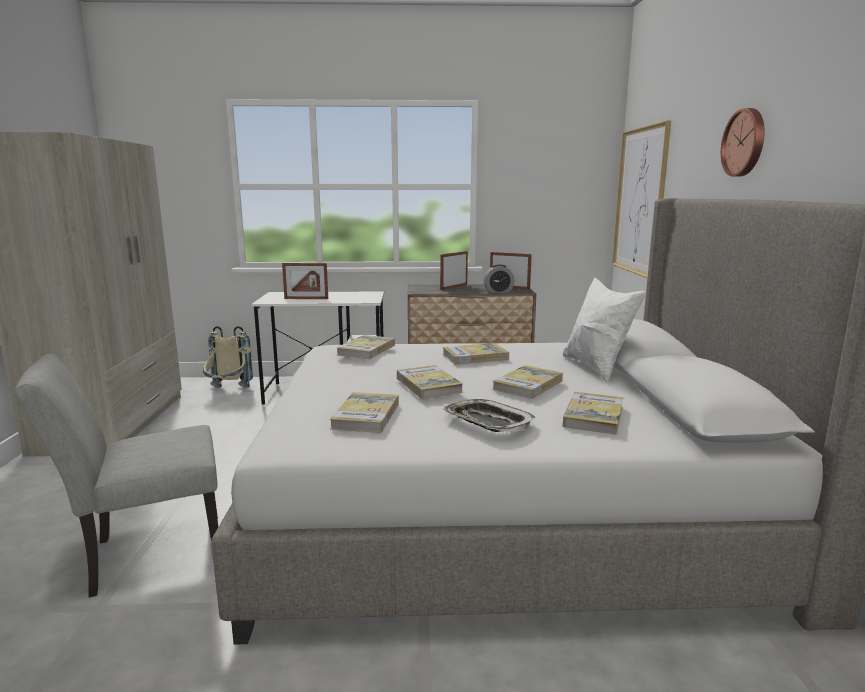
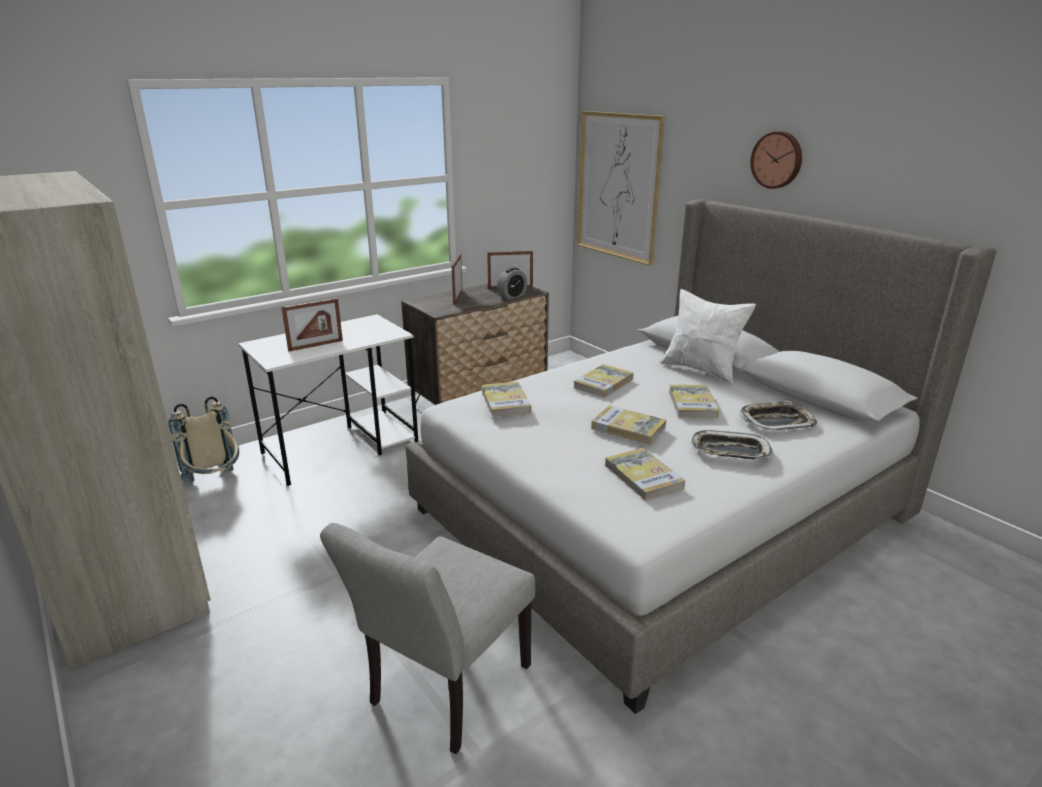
camera: 35 degrees left, 10 degrees up
(593, 416) = (776, 421): book -> tray

